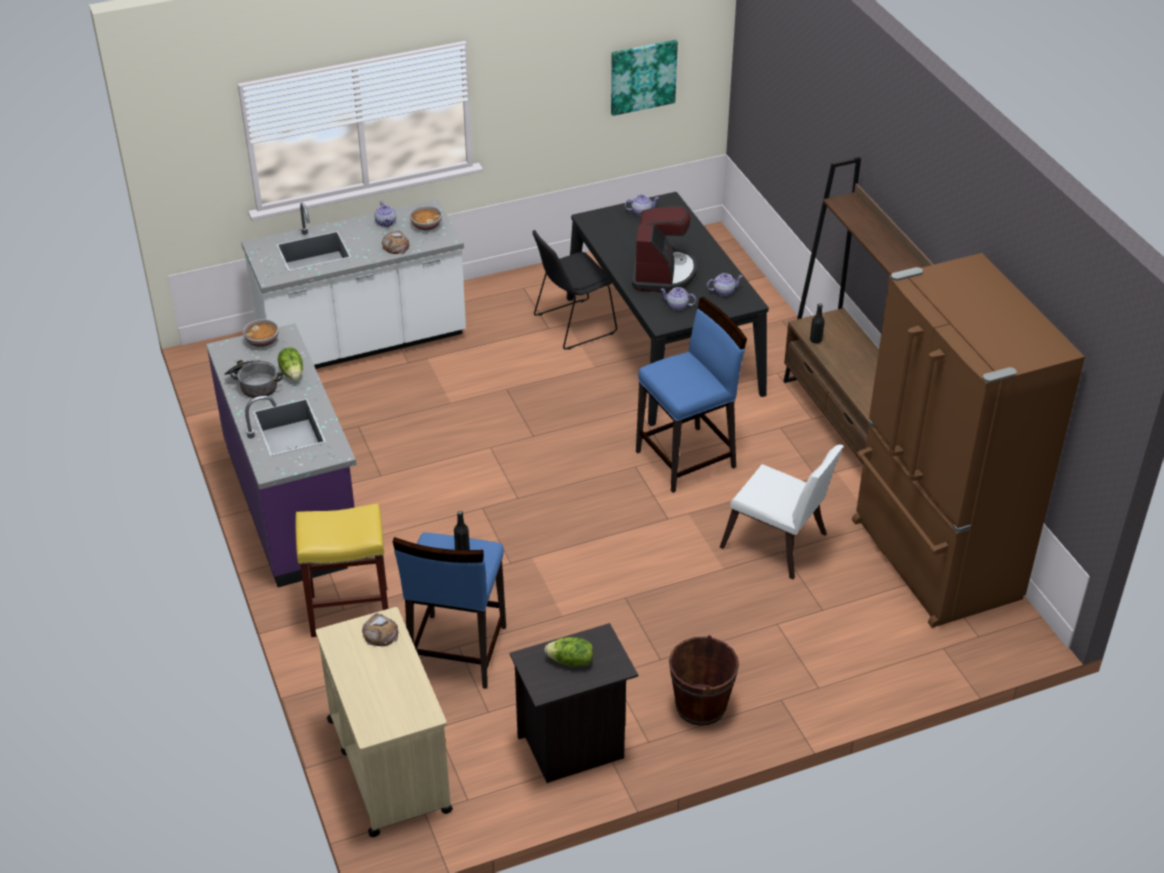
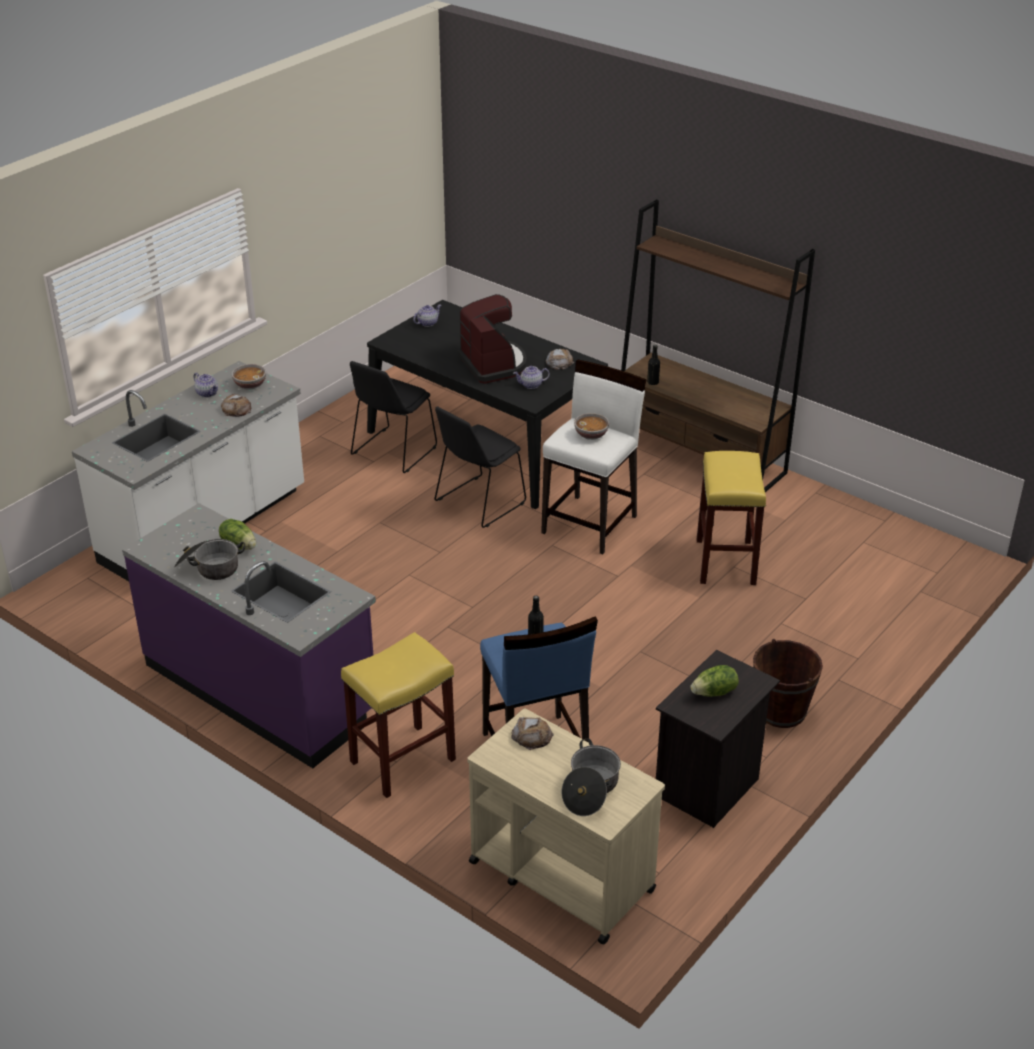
camera: 30 degrees left, 5 degrees down
(263, 342) = (181, 529): bowl -> bowl (591, 435)
(384, 699) = (590, 789): none -> cooking pot
(604, 402) = (478, 503): none -> black chair
(642, 76) = (380, 198): picture -> none
(687, 459) = (590, 524): blue stool -> white stool
(724, 291) = (559, 362): teapot -> bread
(779, 545) = (726, 563): white chair -> yellow stool
(932, 560) = (852, 530): brown fridge -> none

